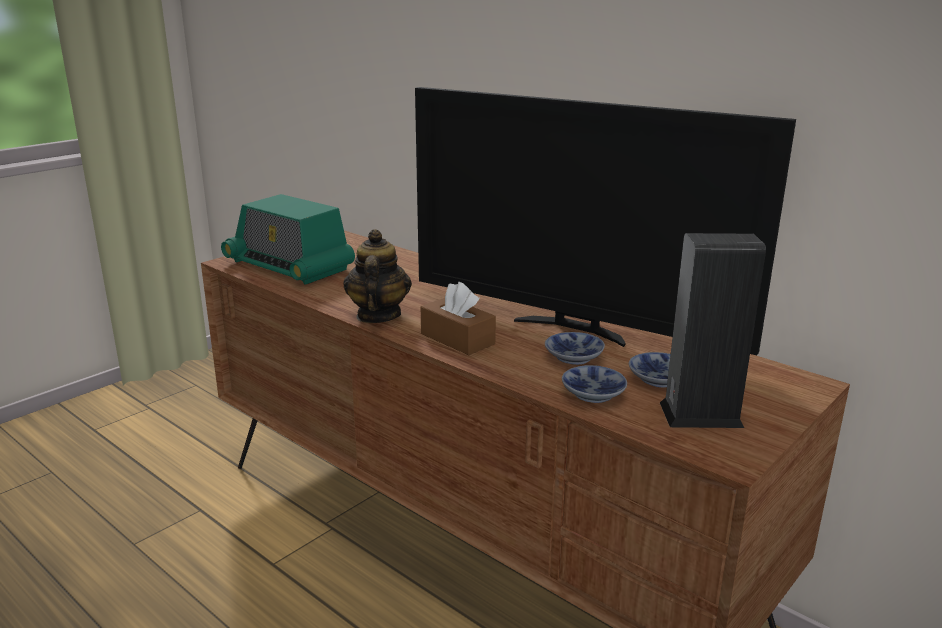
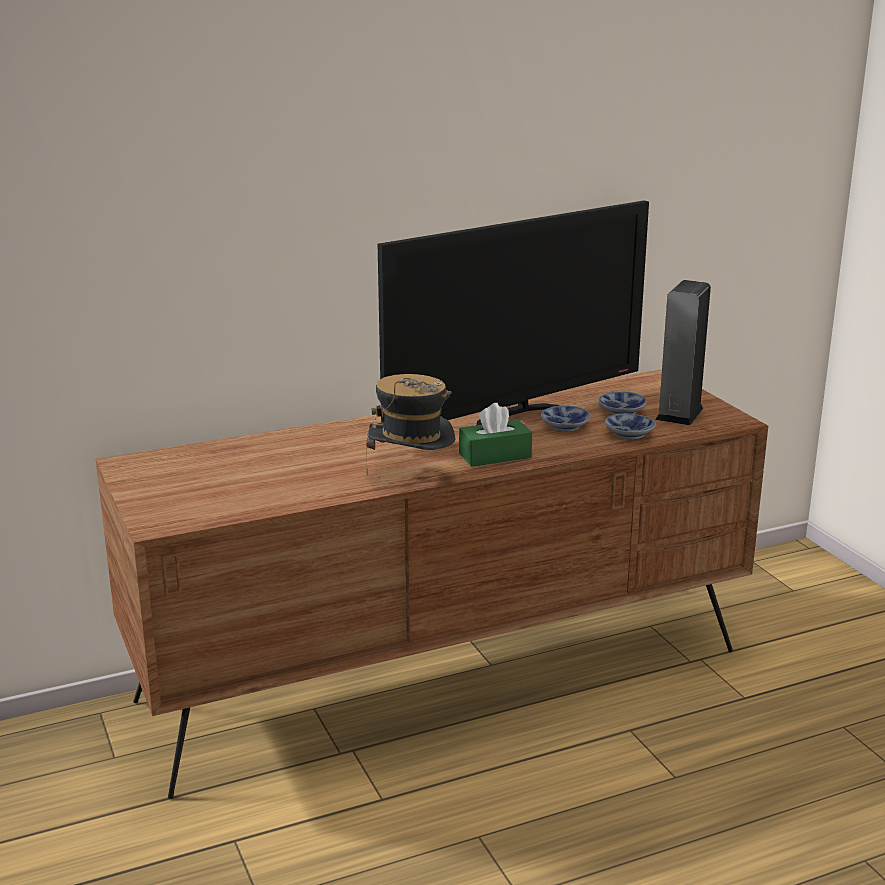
camera: 65 degrees left, 0 degrees up
(289, 266) = (215, 496): radio -> none
(378, 316) = (411, 476): teapot -> hat
(457, 339) = (495, 455): brown tissue box -> green tissue box

